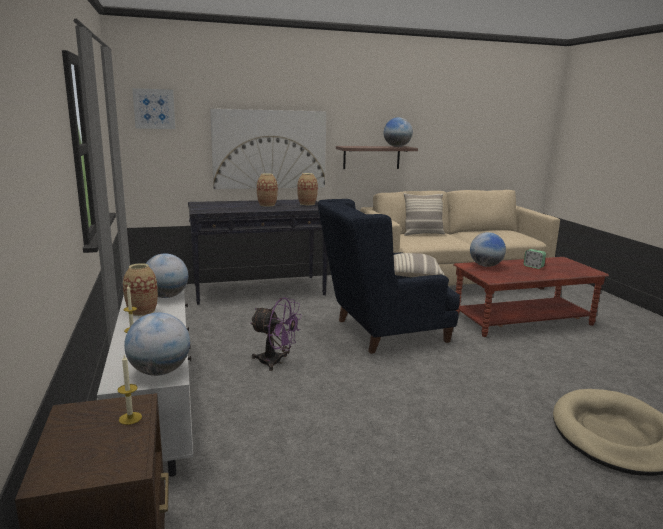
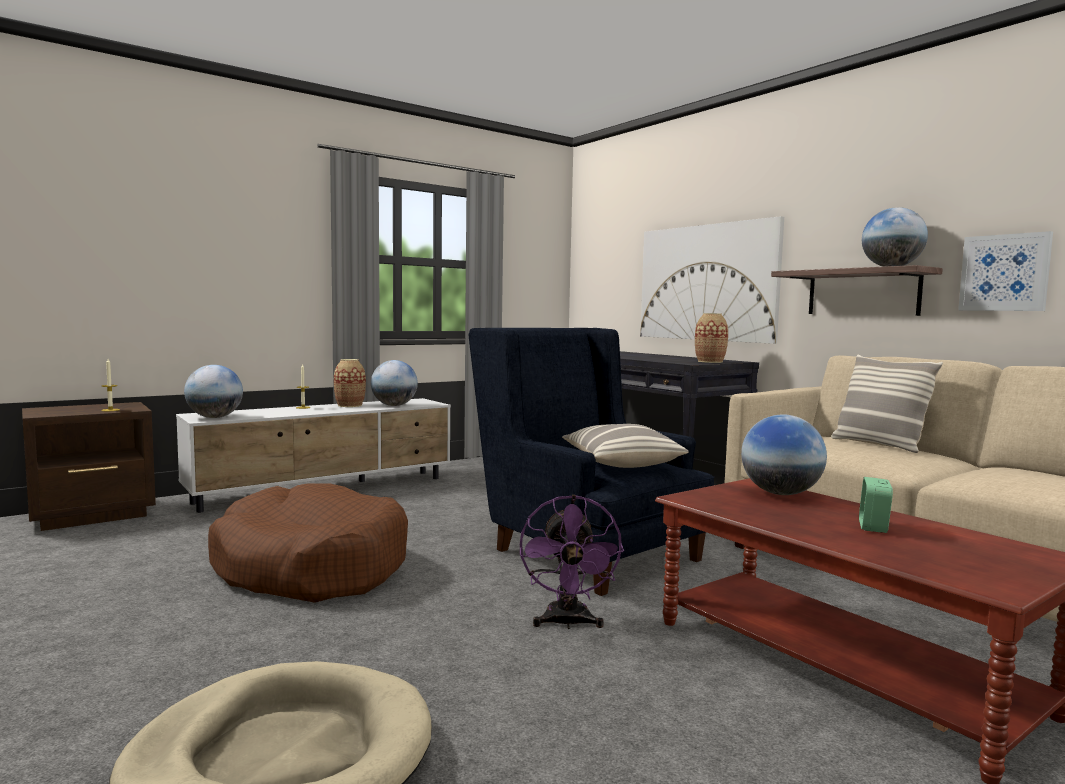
camera: 70 degrees right, 10 degrees down
(154, 109) = (601, 239): picture -> picture (1004, 273)
(267, 205) = (662, 357): vase -> none
(276, 362) = (431, 513): purple fan -> purple fan (567, 623)
(376, 417) = (311, 567): none -> brown dog bed

